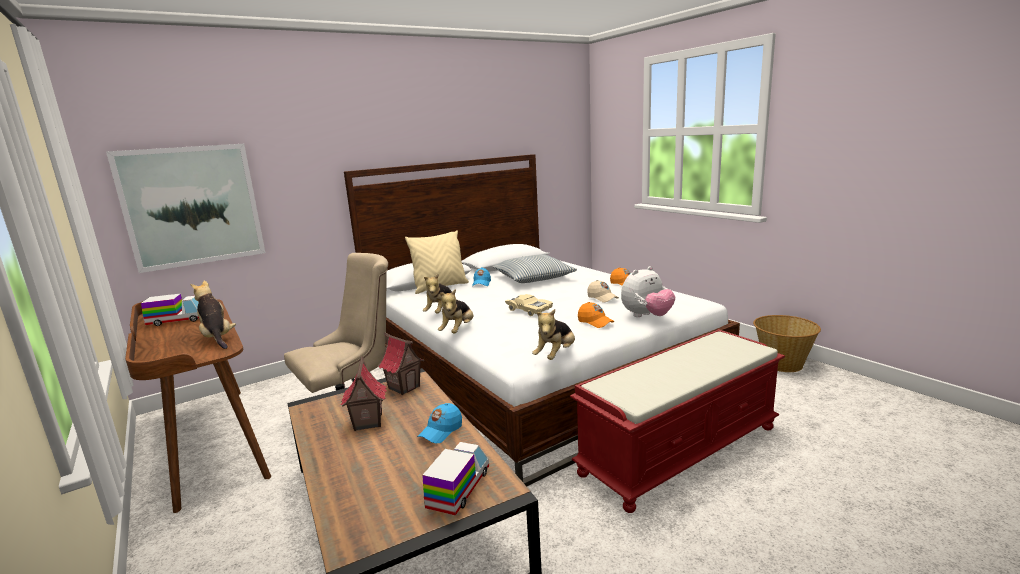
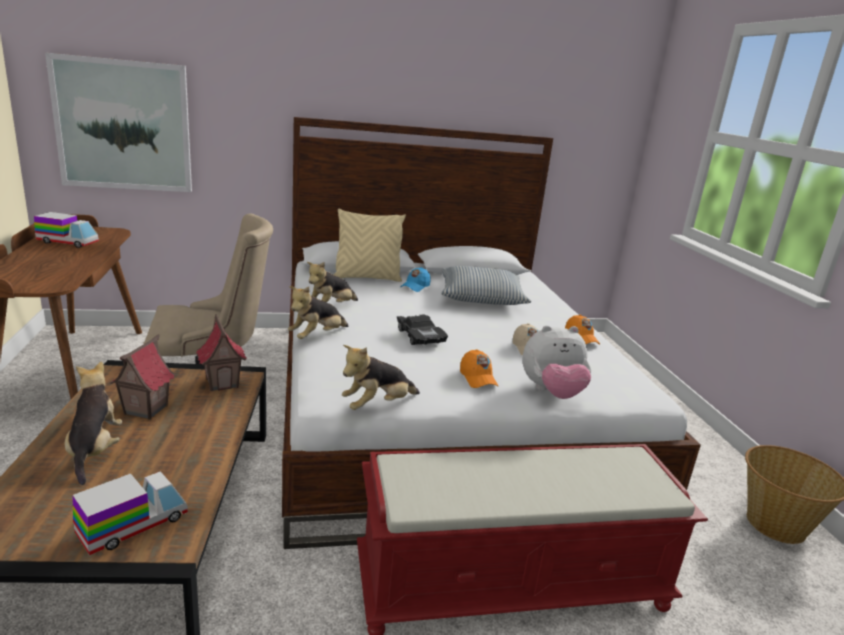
camera: 20 degrees right, 5 degrees up
(217, 338) = (68, 271): plush toy -> plush toy (94, 450)
(441, 431) = (196, 449): blue cap -> none
(529, 310) = (420, 336): beige toy car -> black toy car

